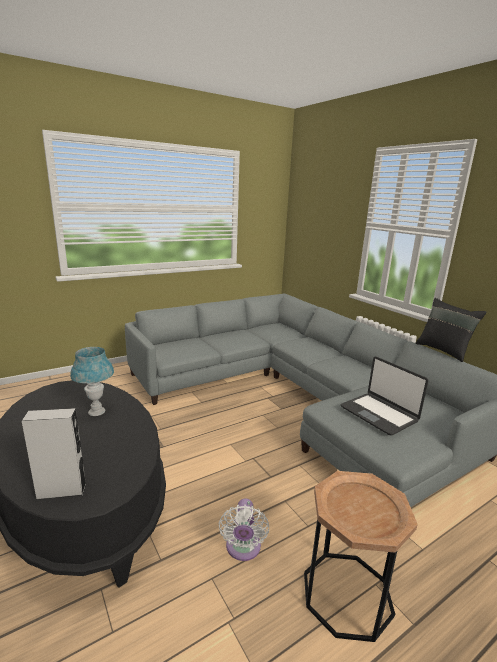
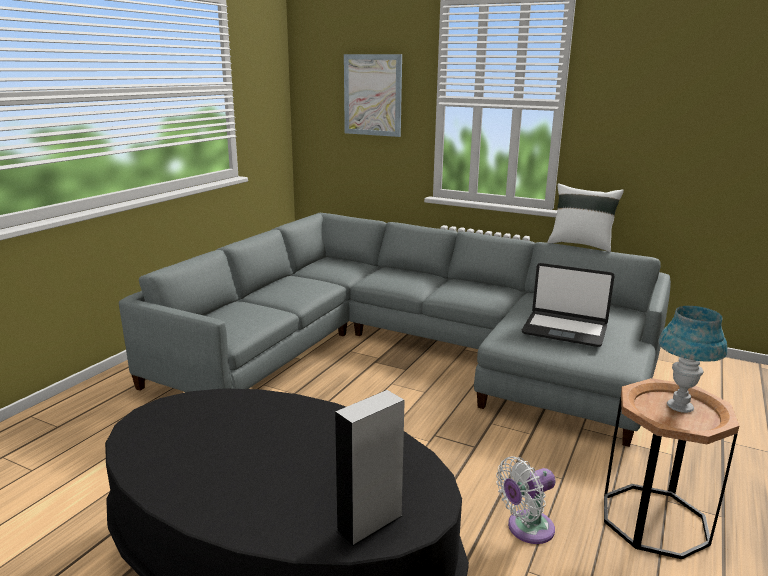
camera: 30 degrees left, 0 degrees up
(97, 412) = (265, 426): blue table lamp -> blue table lamp (680, 406)
(243, 549) = (526, 529): white fan -> white fan turned 90 degrees clockwise
(329, 218) = (372, 95): none -> picture
(443, 351) = (580, 245): black pillow -> white pillow

